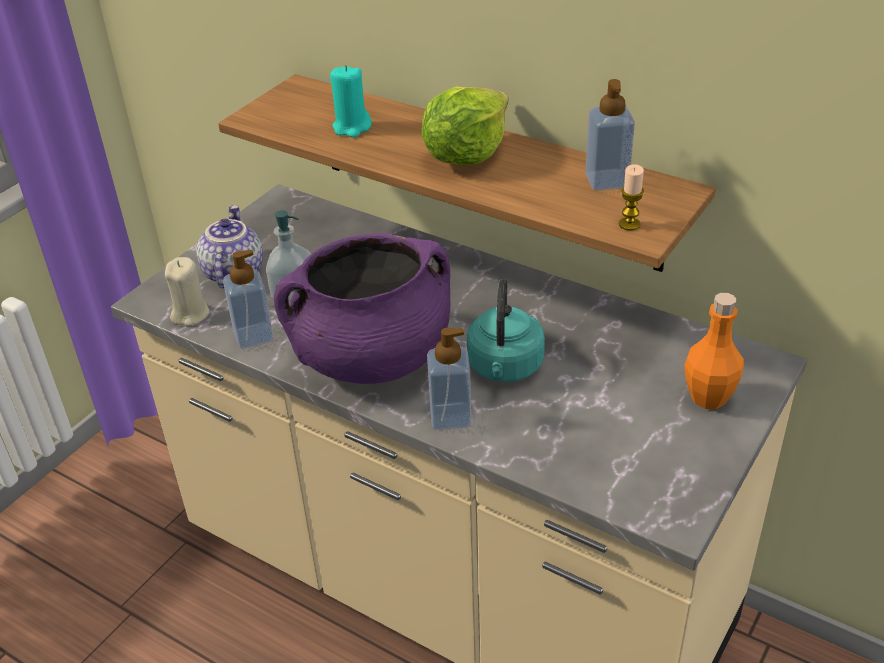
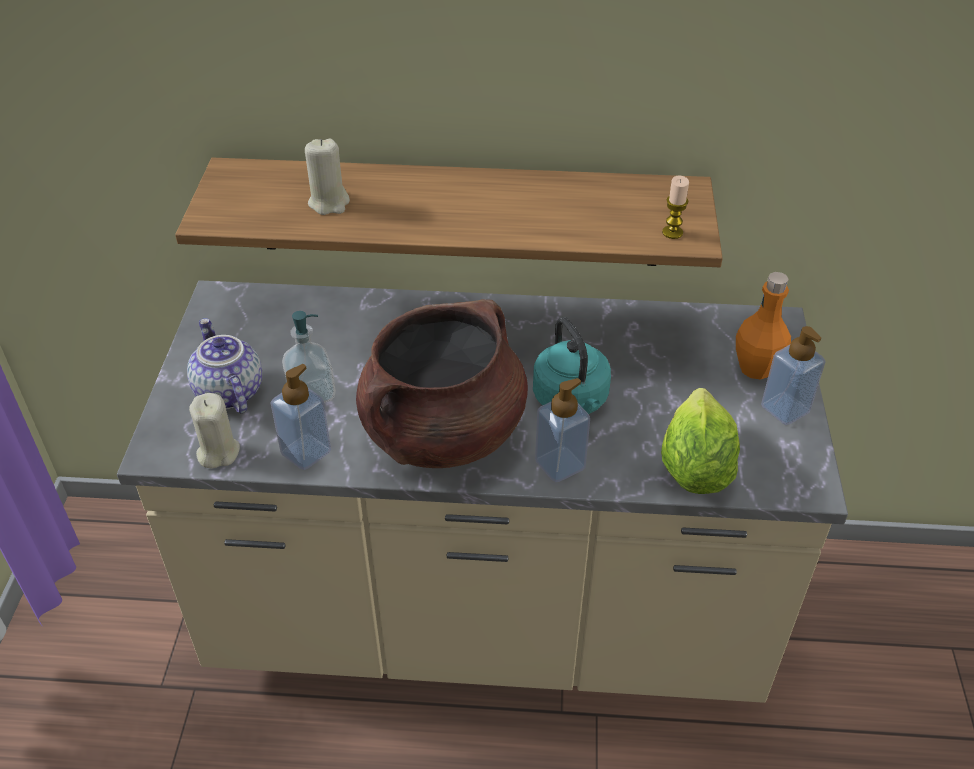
camera: 30 degrees left, 5 degrees up
(352, 127) = (329, 203): turquoise candle -> beige candle
(372, 357) = (443, 433): purple cooking pot -> brown cooking pot
(466, 155) = (469, 203): lettuce -> lettuce (694, 468)
(607, 181) = (617, 195): soap dispenser -> soap dispenser (785, 409)

